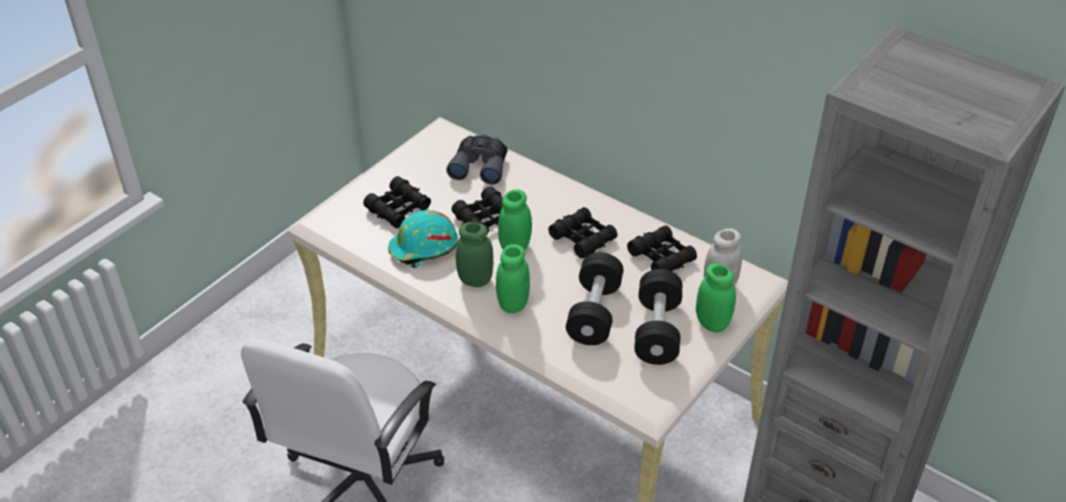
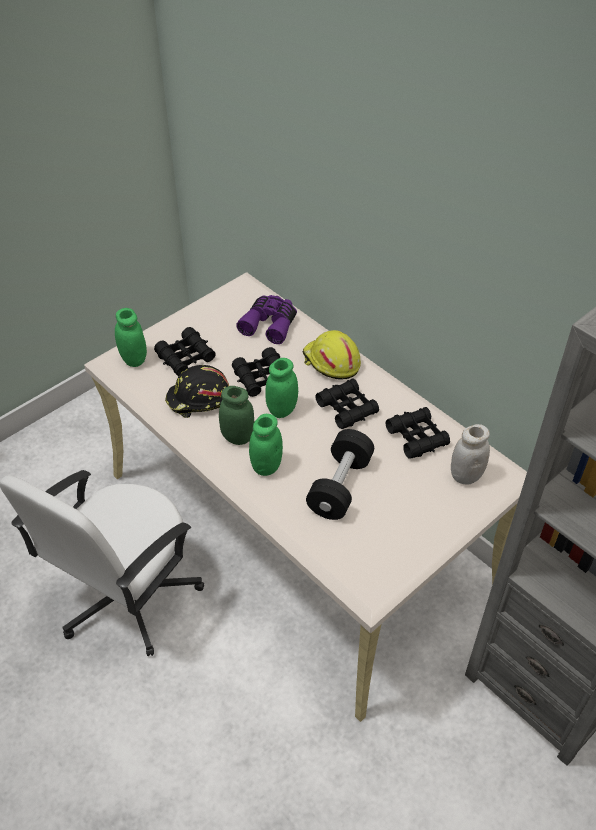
camera: 10 degrees right, 5 degrees up
(423, 248) = (198, 399): turquoise hard hat -> black hard hat
(480, 165) = (270, 324): grey binoculars -> purple binoculars
(554, 196) = (331, 362): none -> yellow hard hat
(657, 331) = (395, 513): black dumbbell -> none
(712, 323) = (450, 513): green jar -> green jar (134, 359)

